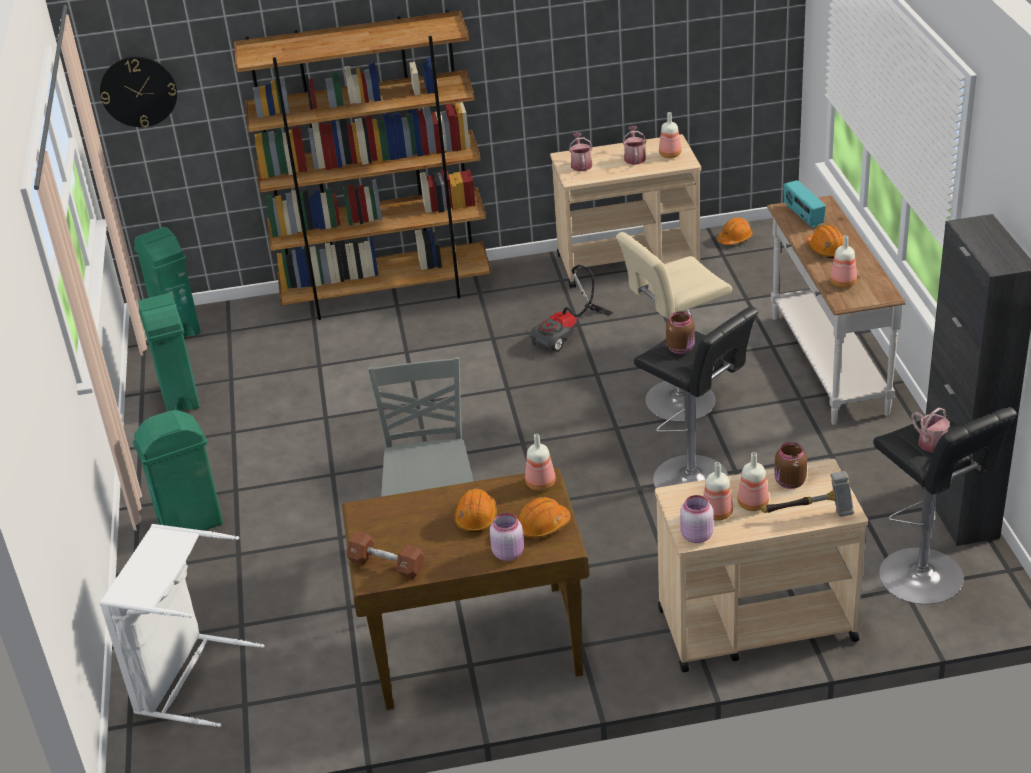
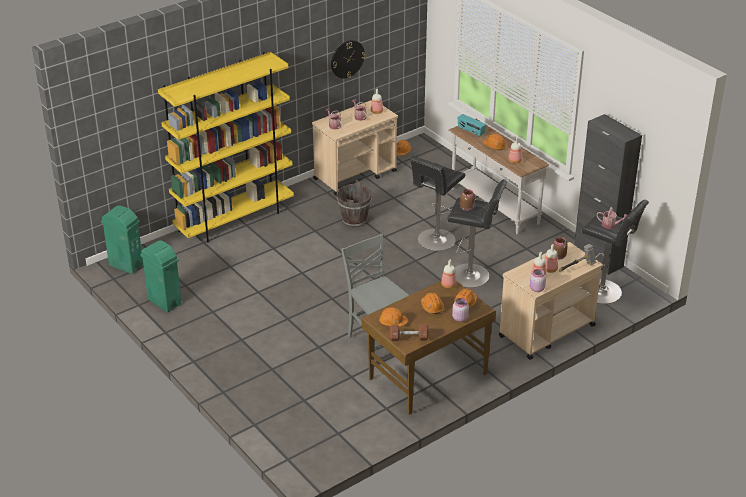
camera: 30 degrees left, 0 degrees up
(138, 91) = (103, 127): wall clock -> wall clock (347, 59)
(187, 677) = (298, 430): white laundry basket -> none
(192, 524) = (232, 362): green trash can -> none
(385, 526) = (392, 322): none -> orange hard hat
(387, 293) = (235, 219): brown bookcase -> yellow bookcase
(568, 335) = (354, 220): vacuum cleaner -> brown bucket
(675, 402) = (435, 241): beige stool -> black stool

